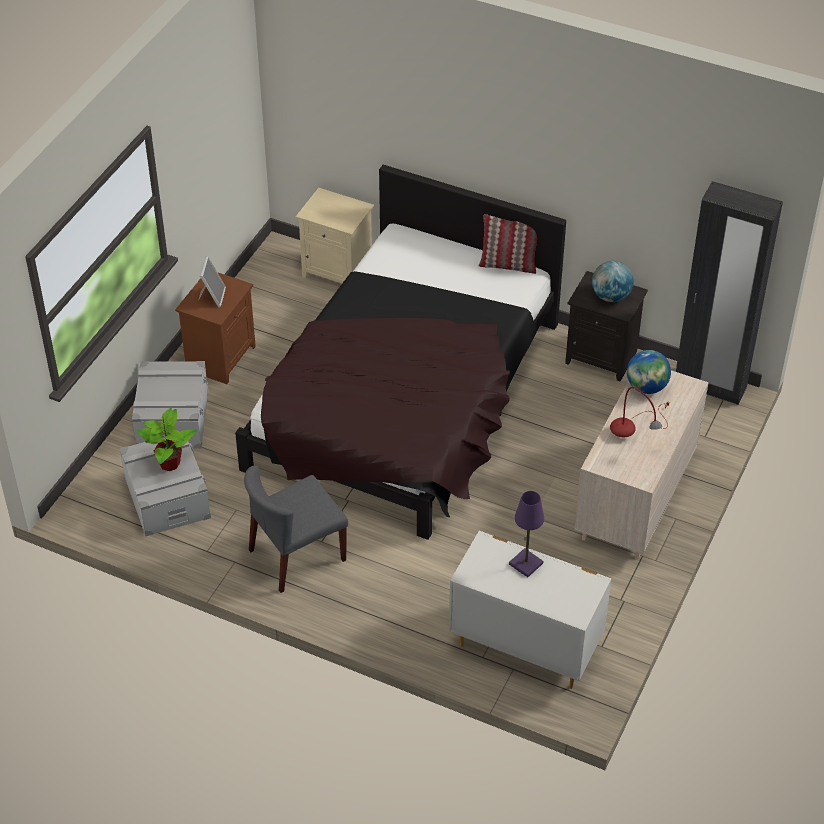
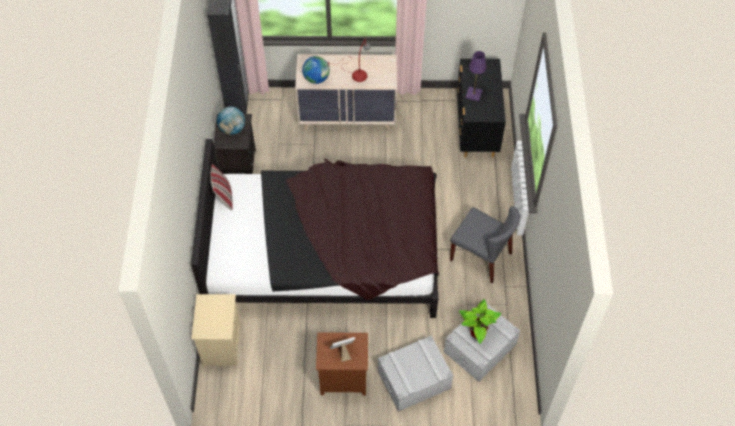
camera: 115 degrees left, 10 degrees up
(524, 646) = (476, 130): white dresser -> black dresser

